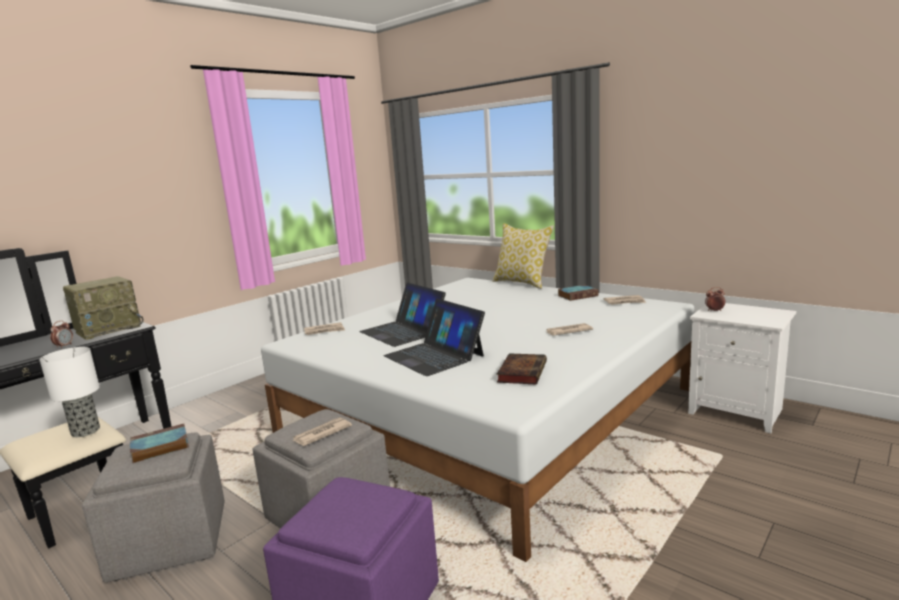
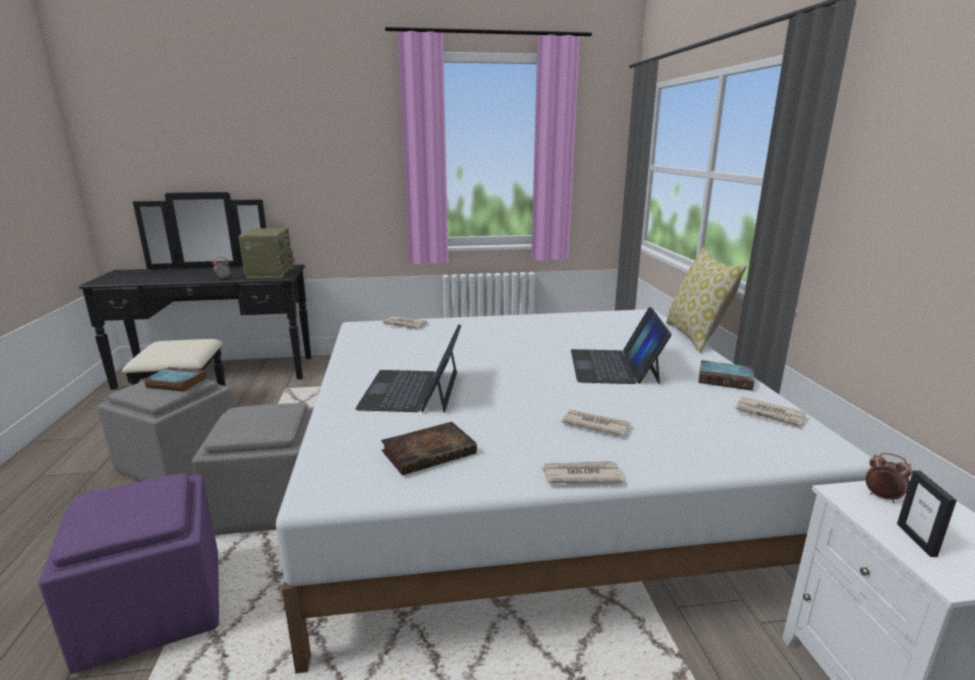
camera: 40 degrees right, 5 degrees up
(84, 431) = (184, 350): table lamp -> none
(109, 329) = (269, 273): radio -> radio turned 90 degrees counterclockwise
(321, 434) = (250, 426): newspaper -> newspaper (580, 475)
(403, 331) = (453, 351): laptop -> laptop (614, 366)
(745, 318) = (916, 539): none -> picture frame

